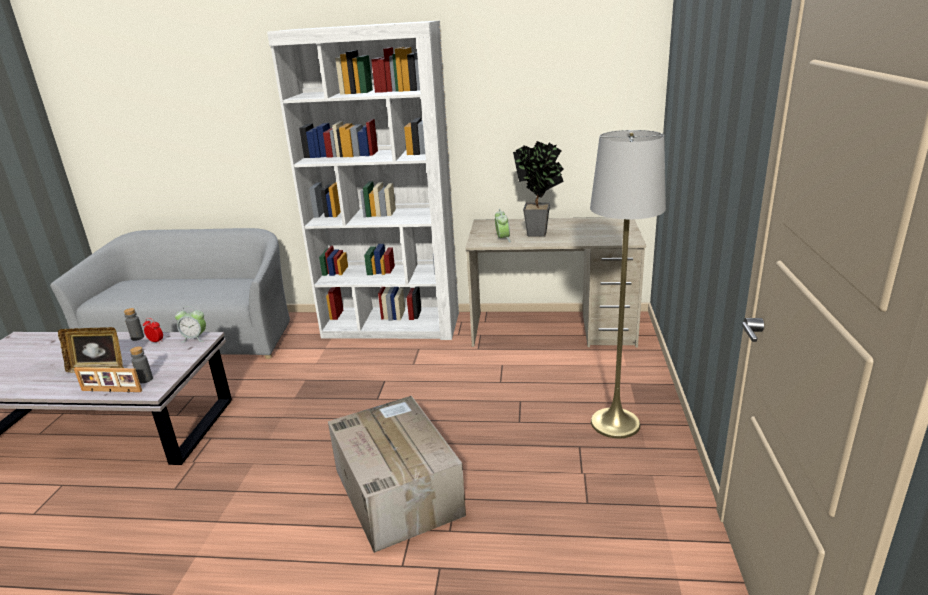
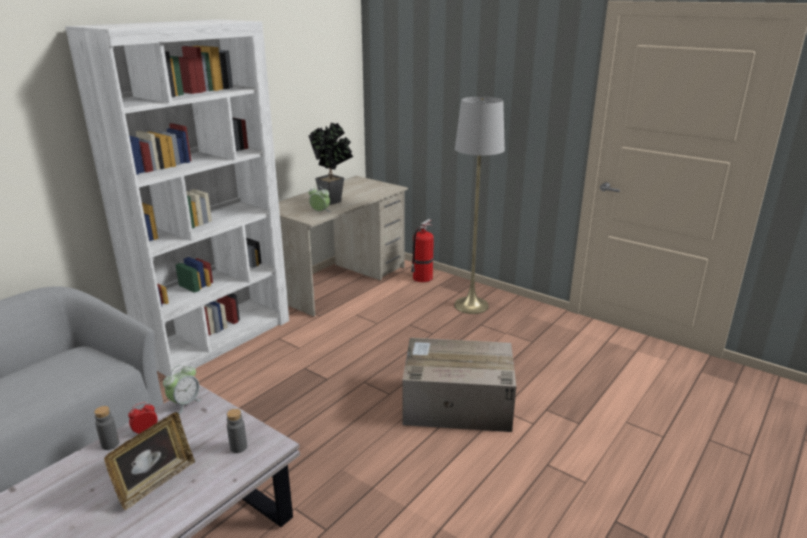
camera: 60 degrees left, 0 degrees up
(111, 391) = (232, 475): picture frame -> none
(631, 367) = (422, 278): none -> fire extinguisher

